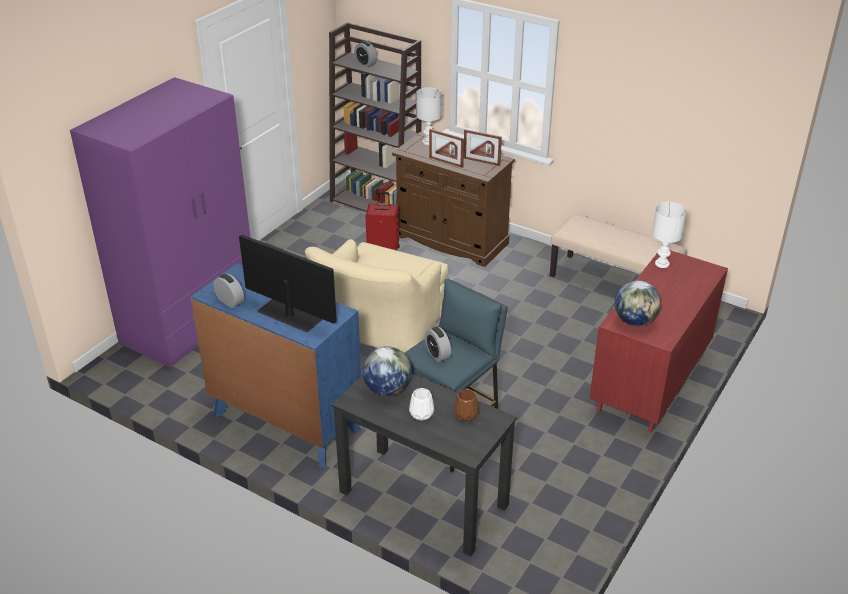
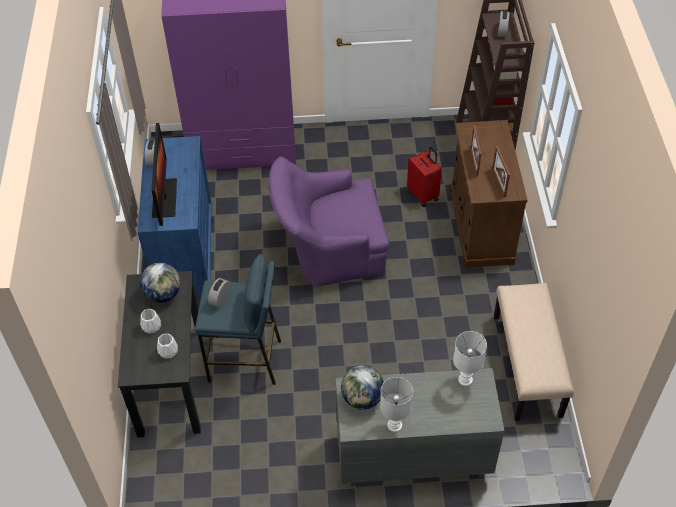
camera: 55 degrees right, 15 degrees up
(380, 327) = (328, 249): beige armchair -> purple armchair
(429, 142) = (495, 134): white table lamp -> white table lamp (395, 426)
(465, 415) = (168, 351): brown vase -> white vase
(650, 382) = (412, 456): red dresser -> grey dresser

